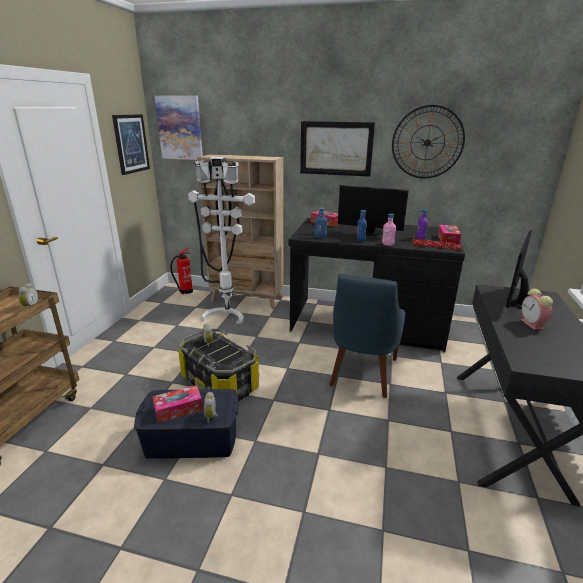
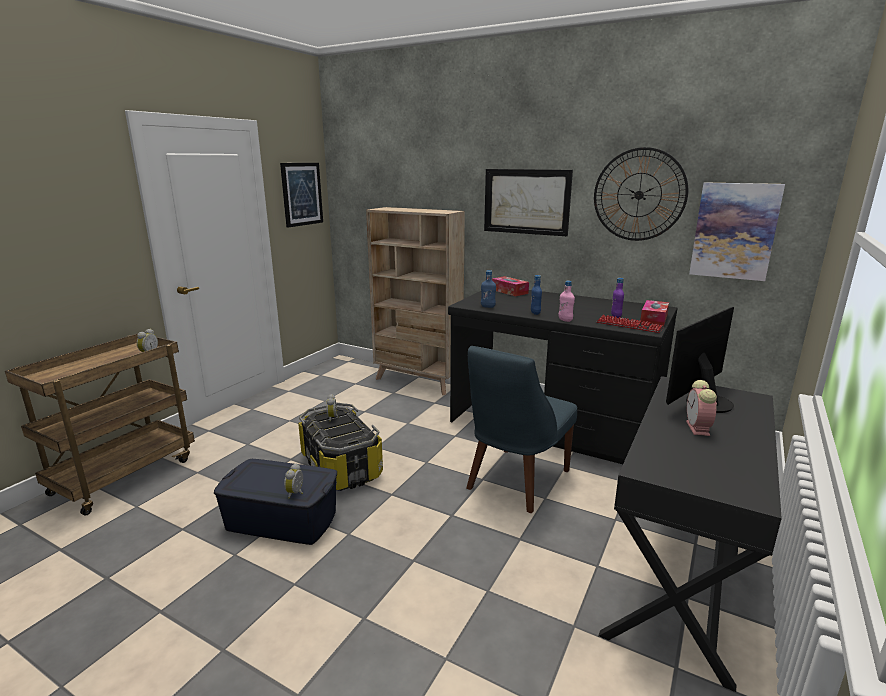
camera: 15 degrees right, 5 degrees down
(178, 409) = (266, 480): tissue box -> none
(180, 128) = (357, 177): picture -> picture (734, 231)
(185, 292) = (351, 366): fire extinguisher -> none
(226, 313) = (386, 393): white floor lamp -> none
(370, 233) = (555, 306): monitor -> none

